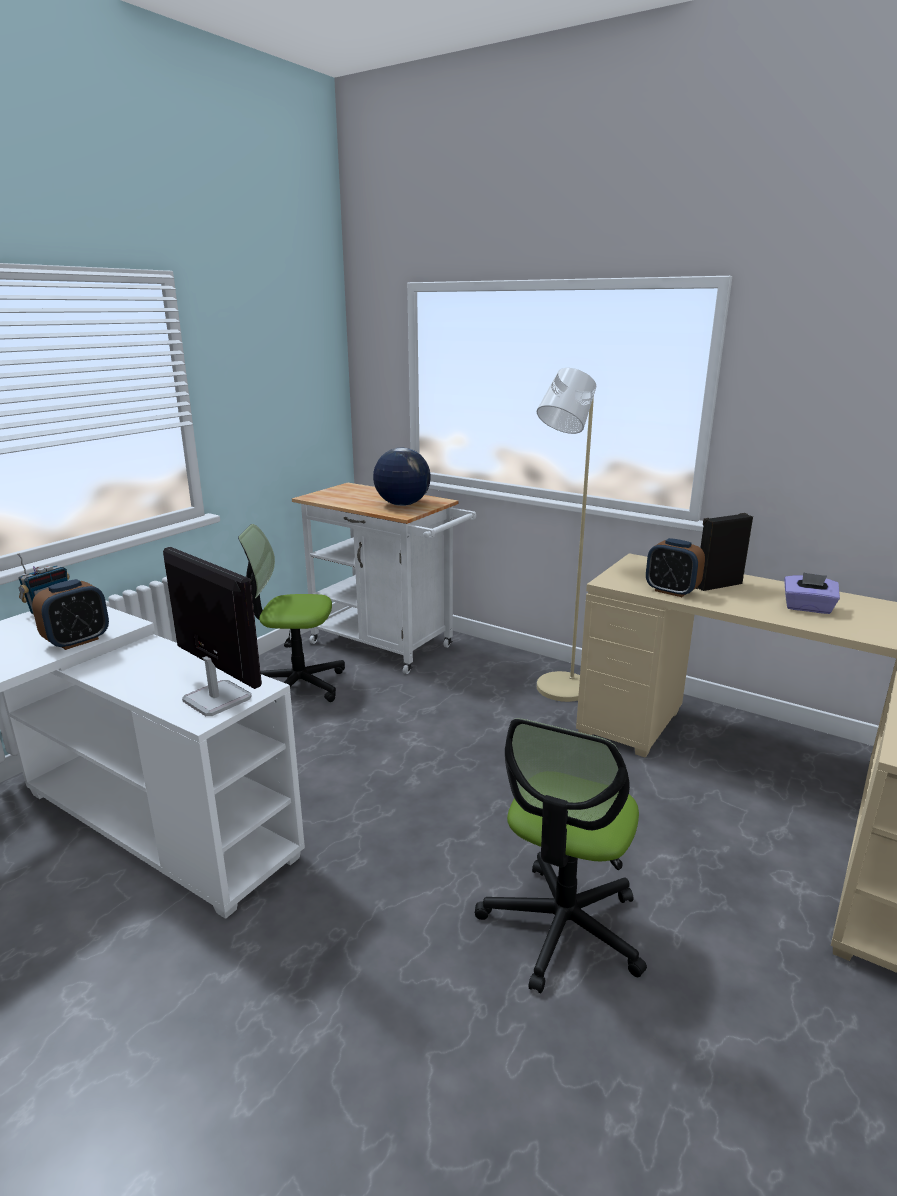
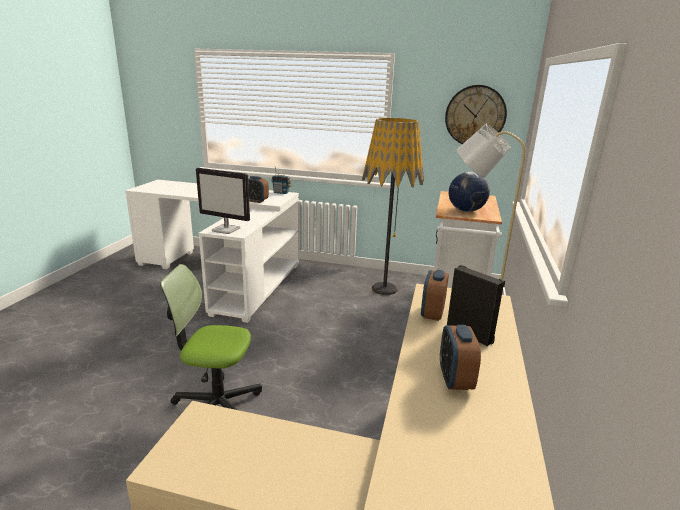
camera: 70 degrees right, 0 degrees up
(216, 699) = (226, 229): monitor -> monitor turned 90 degrees clockwise
(297, 371) = (475, 116): none -> wall clock
(297, 685) = (384, 289): office chair -> floor lamp
(807, 608) = (455, 380): purple tissue box -> alarm clock

